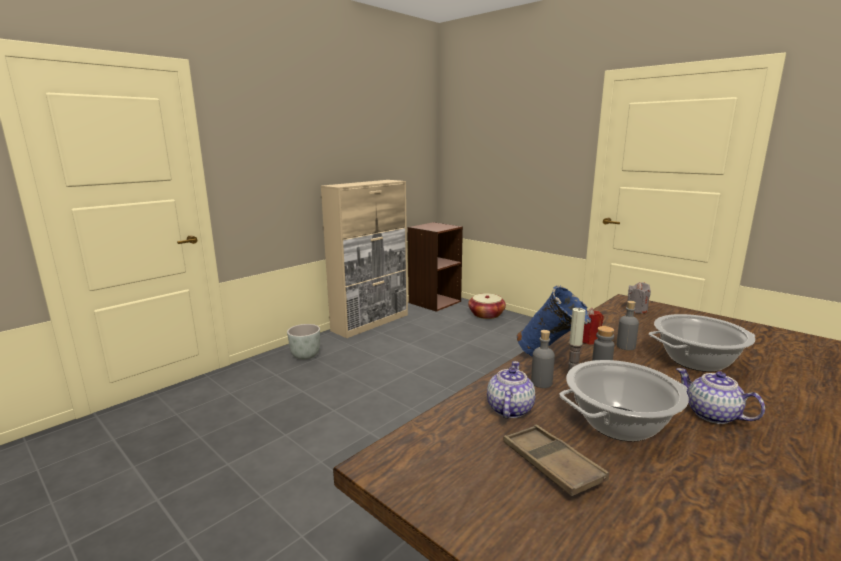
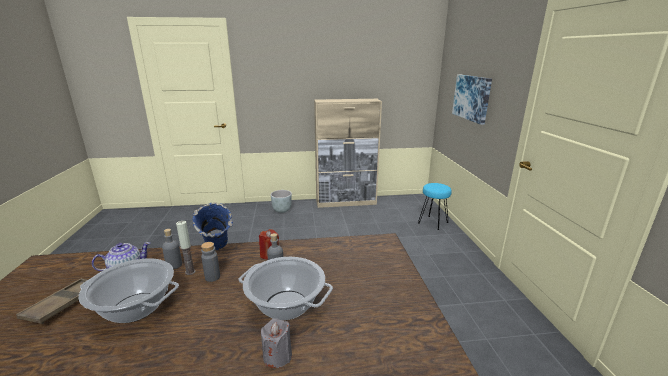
camera: 40 degrees right, 5 degrees up
(434, 302) = (410, 201): brown bookcase -> none
(486, 315) = (433, 223): basket -> turquoise stool
(507, 168) = (472, 98): none -> picture
(636, 310) = (366, 250): grey candle -> grey candle (277, 356)
(713, 415) = (183, 339): teapot -> none

